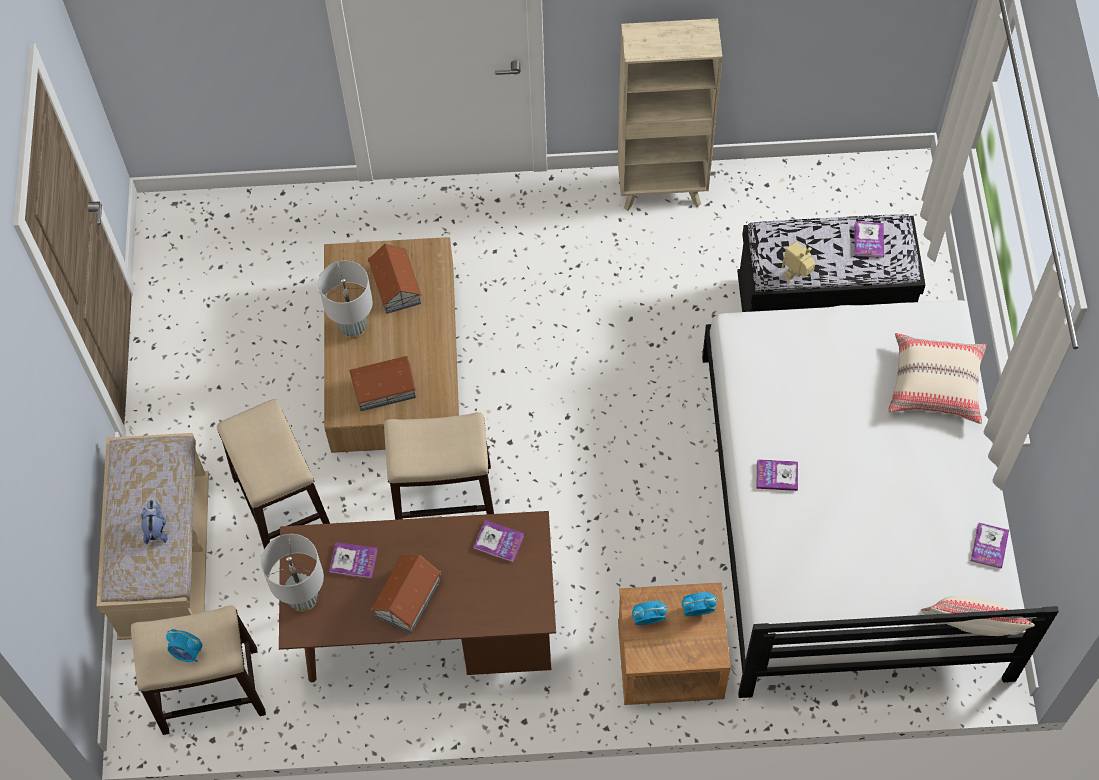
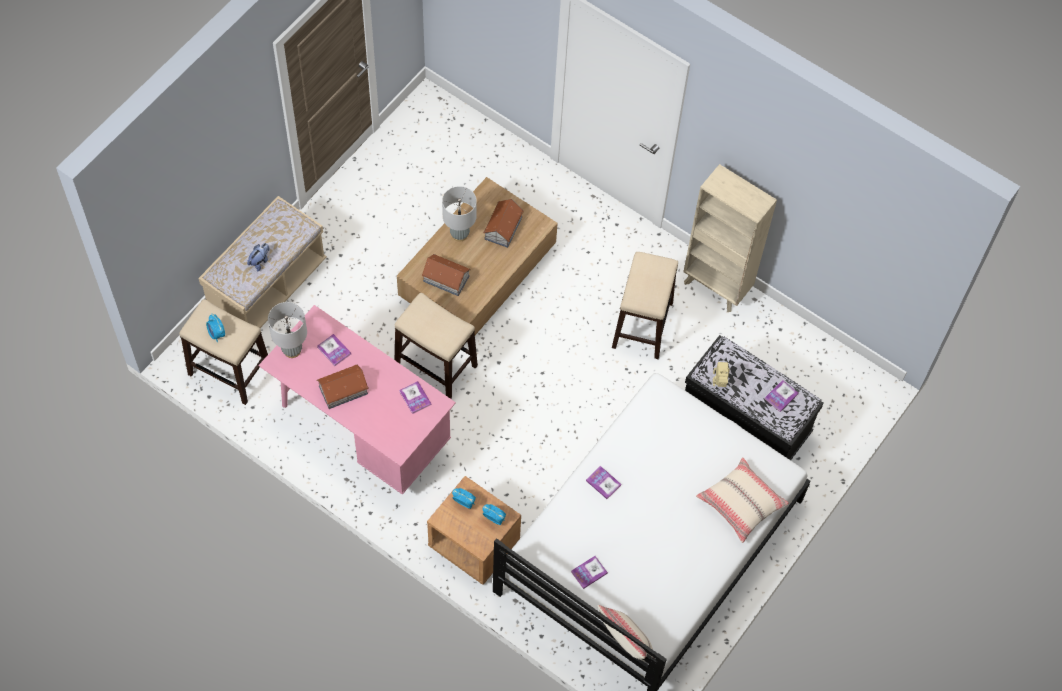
camera: 35 degrees right, 0 degrees up
(283, 505) = (350, 304): stool -> stool (642, 326)
(427, 636) = (361, 430): brown desk -> pink desk
(989, 546) = (683, 611): book -> book (589, 572)

